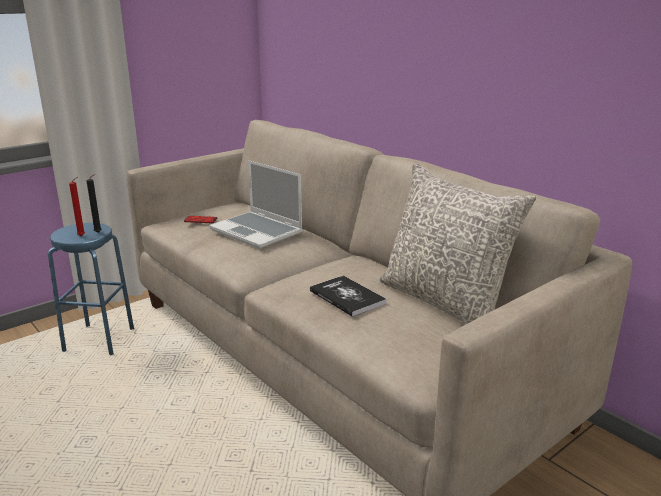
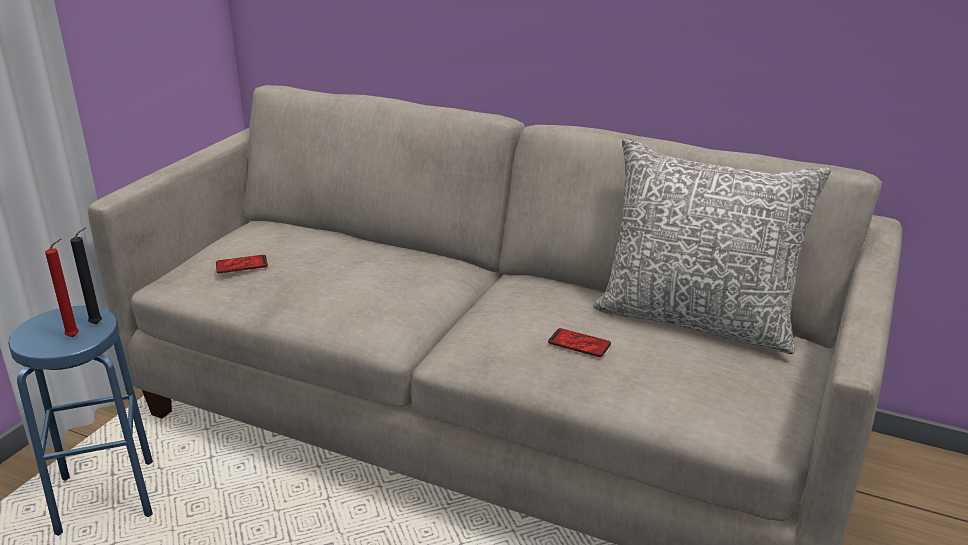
camera: 25 degrees left, 5 degrees up
(258, 231) = (357, 267): laptop -> none
(347, 297) = (579, 344): book -> phone

